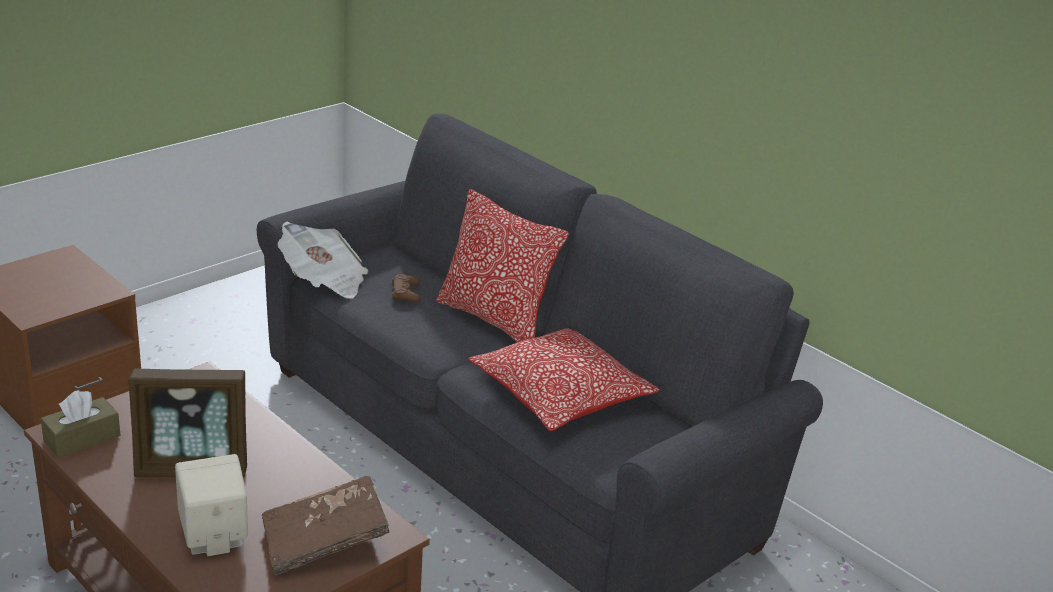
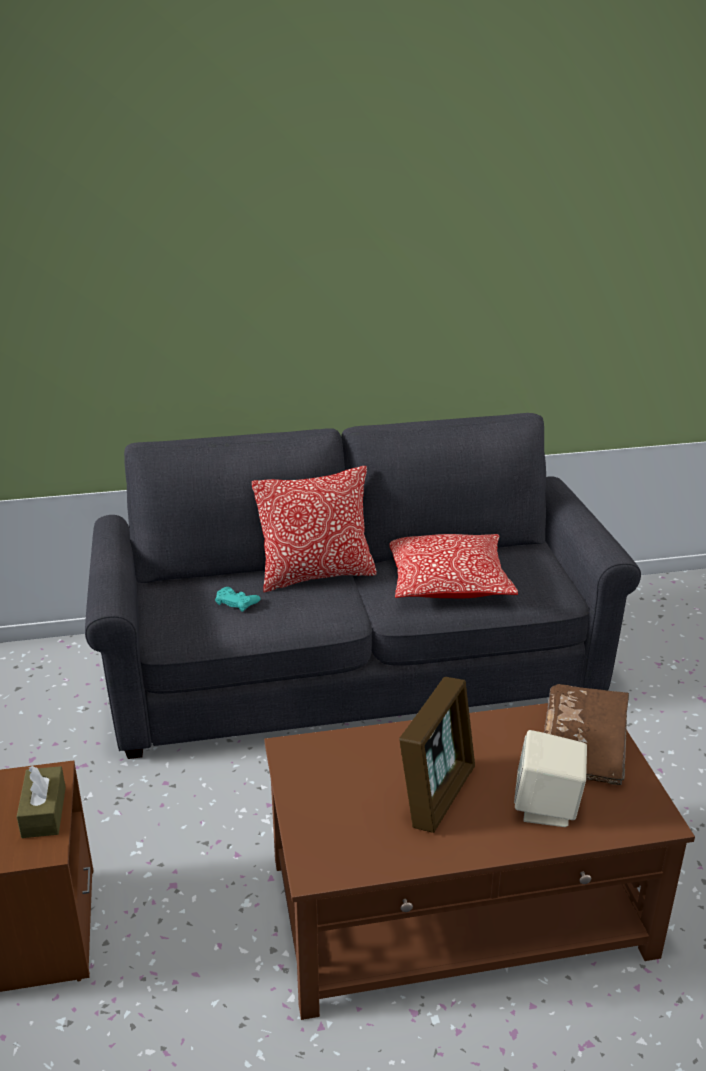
camera: 55 degrees left, 0 degrees up
(82, 438) = (339, 856): brown tissue box -> brown tissue box (44, 812)
(324, 280) = (170, 637): newspaper -> none
(406, 293) = (236, 602): brown game controller -> turquoise game controller

